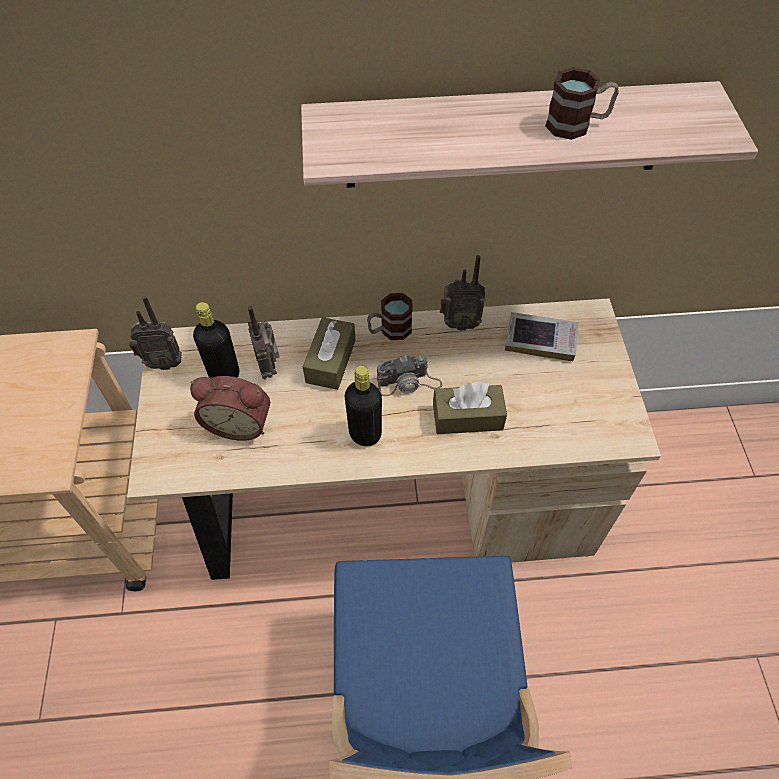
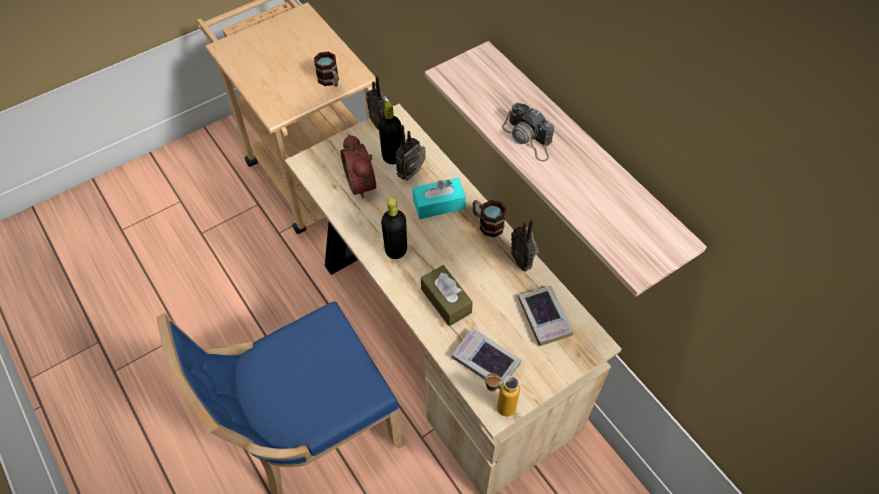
camera: 60 degrees right, 0 degrees up
(330, 361) = (439, 204): brown tissue box -> turquoise tissue box
(409, 382) = (451, 255): camera -> camera (528, 138)
(566, 417) = (485, 361): none -> book
(577, 125) = (578, 178): mug -> mug (330, 81)
(628, 433) = (498, 408): none -> bottle

